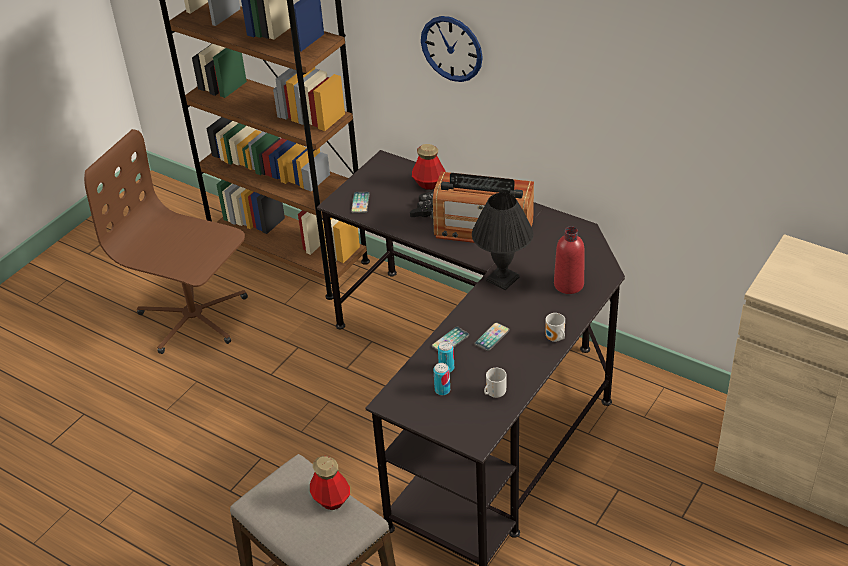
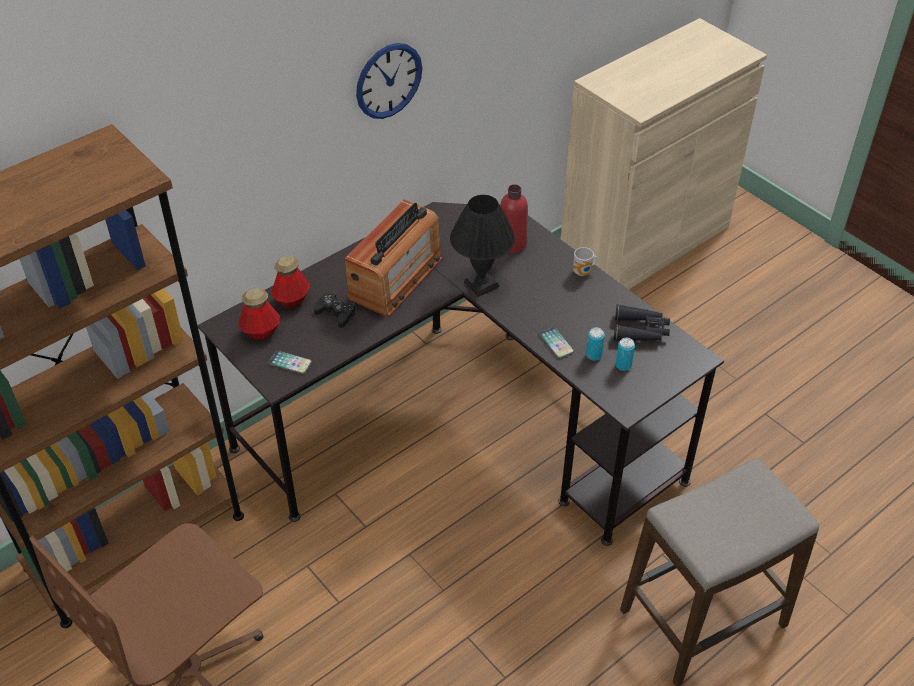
camera: 75 degrees left, 5 degrees up
(331, 499) = (720, 493): bottle -> bottle (261, 332)
(452, 48) = (262, 141): wall clock -> wall clock (388, 80)
(492, 337) = (563, 313): phone -> none
(494, 394) = (641, 331): mug -> black binoculars

